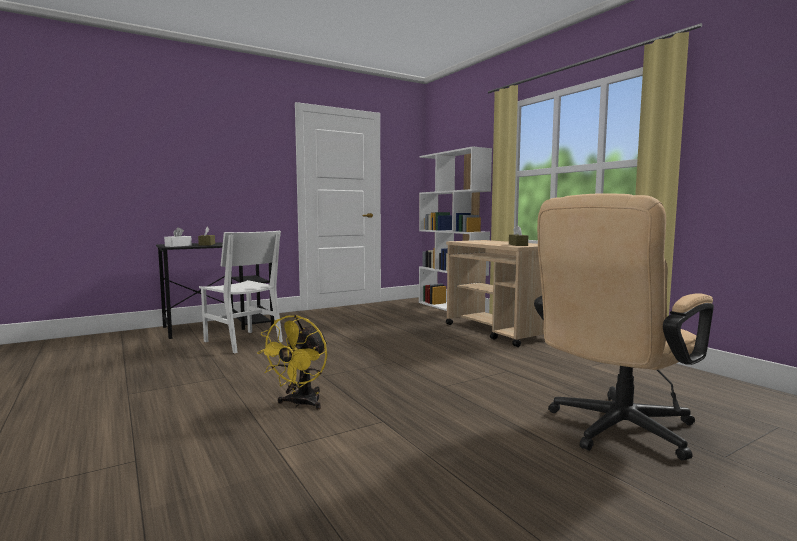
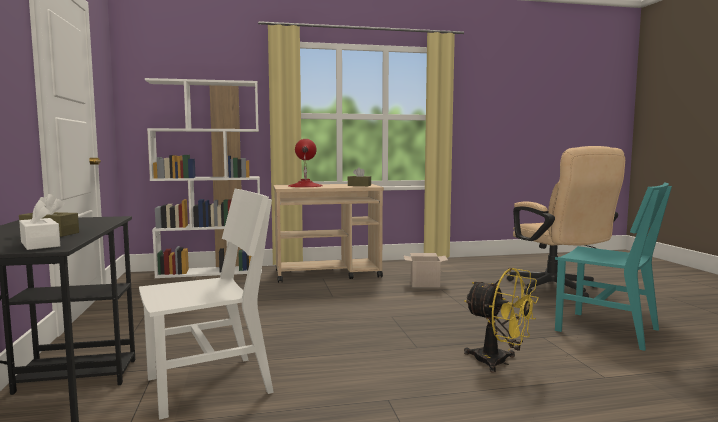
camera: 70 degrees left, 0 degrees up
(440, 459) = (607, 330): none -> turquoise chair
(485, 241) = (305, 186): none -> red table lamp
(521, 363) = (425, 283): none -> cardboard box

